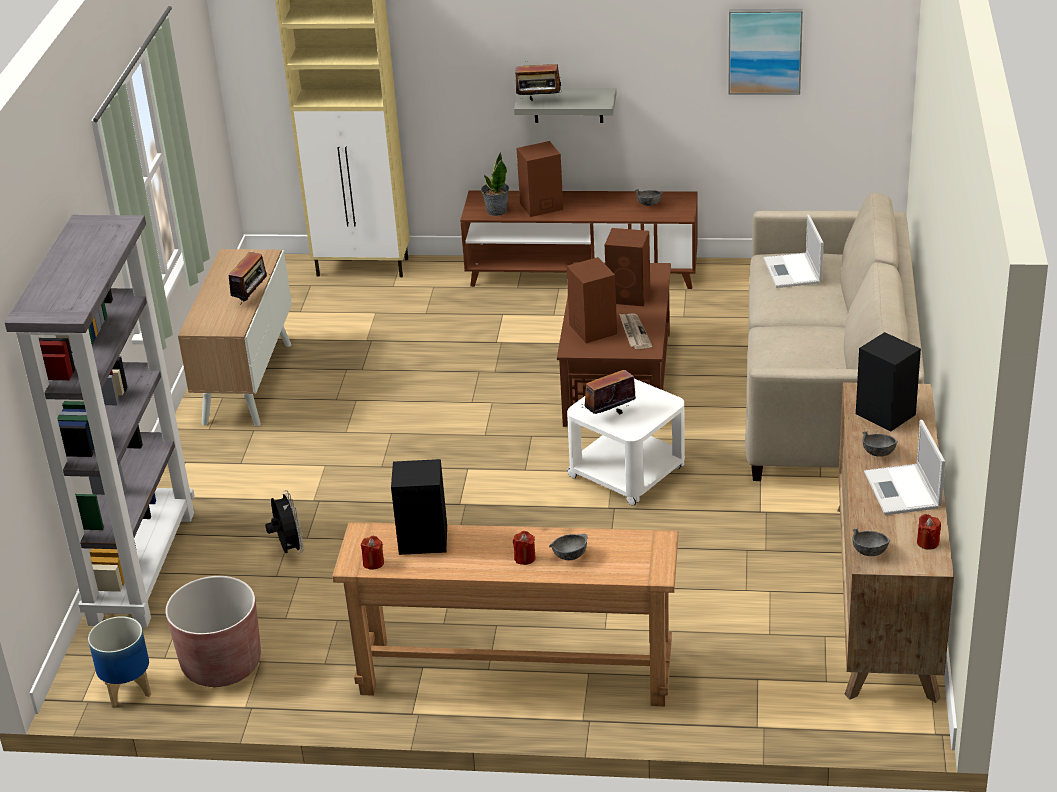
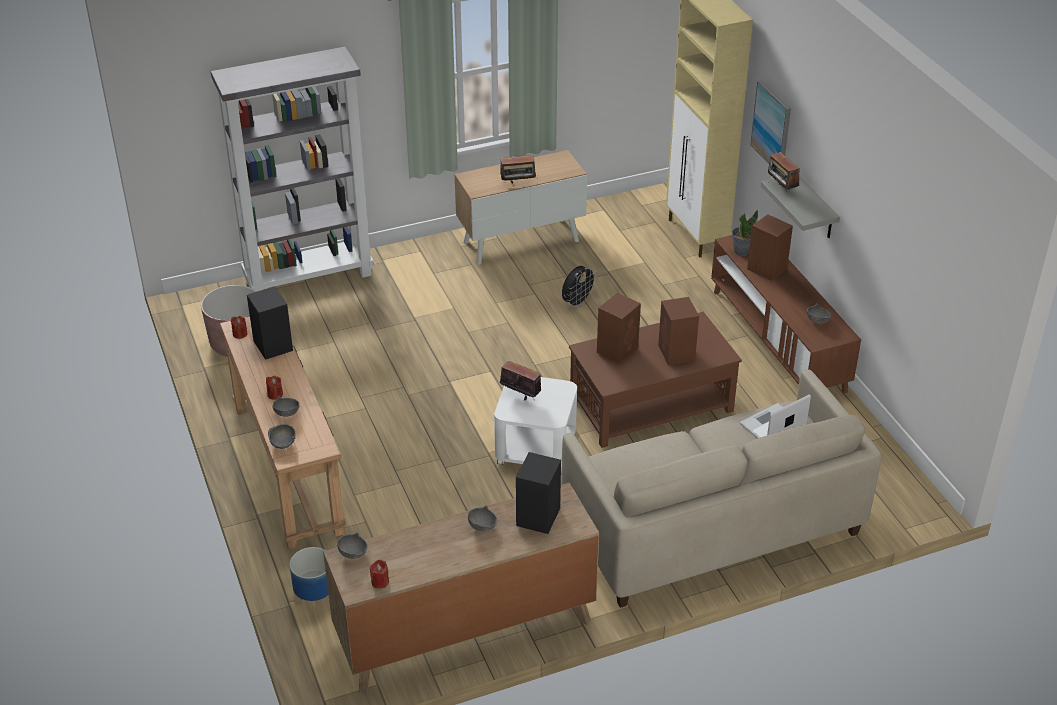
camera: 60 degrees right, 5 degrees up
(128, 690) = (198, 318): planter -> planter (315, 602)
(288, 549) = (358, 326): black fan -> black fan (577, 303)
(627, 571) = (283, 444): none -> grey bowl
(634, 333) = (627, 371): newspaper -> none
(765, 50) = (918, 260): picture -> picture (772, 126)
(903, 491) = (439, 552): laptop -> none

